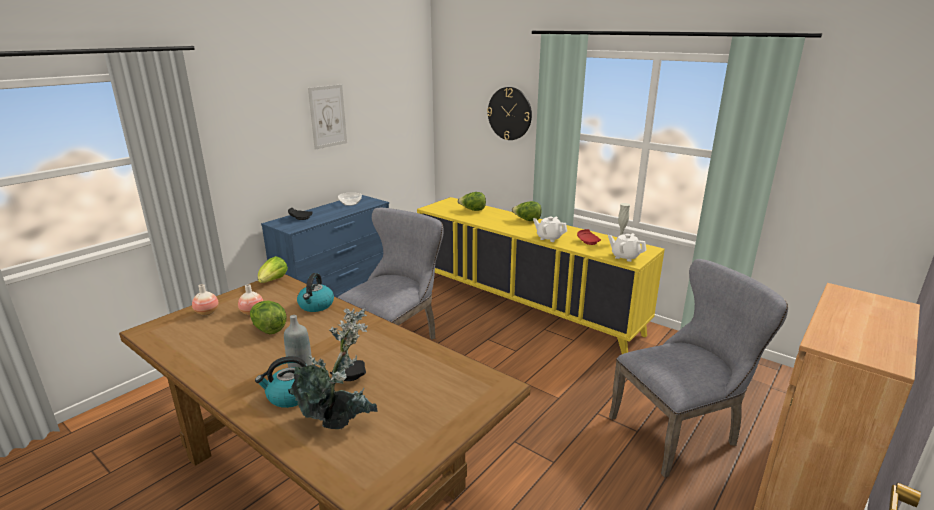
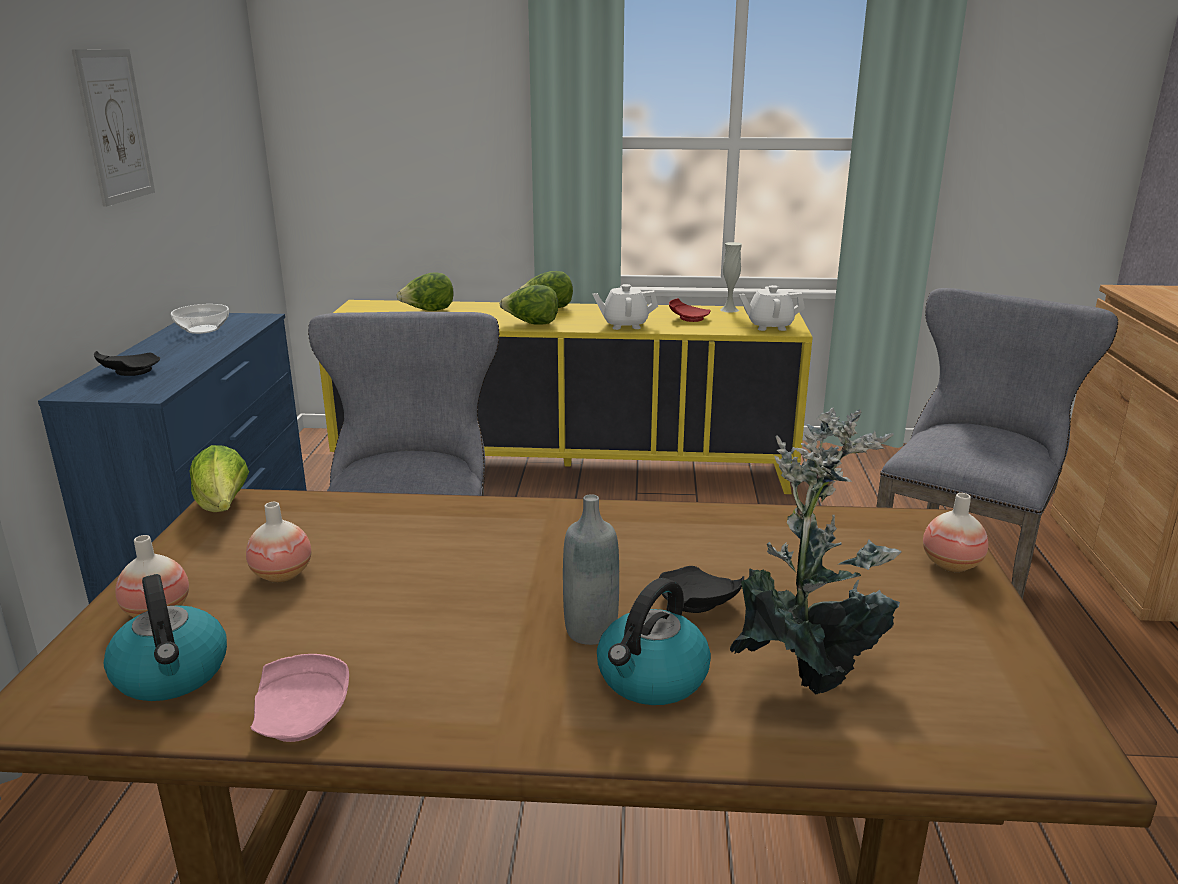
camera: 35 degrees left, 0 degrees up
(191, 361) = (302, 716): none -> pink plate
(269, 329) = (380, 589): lettuce -> lettuce (531, 324)
(316, 305) = (409, 519): kettle -> kettle (172, 674)
(472, 406) = (951, 565): none -> vase
(509, 113) = (458, 114): wall clock -> none

